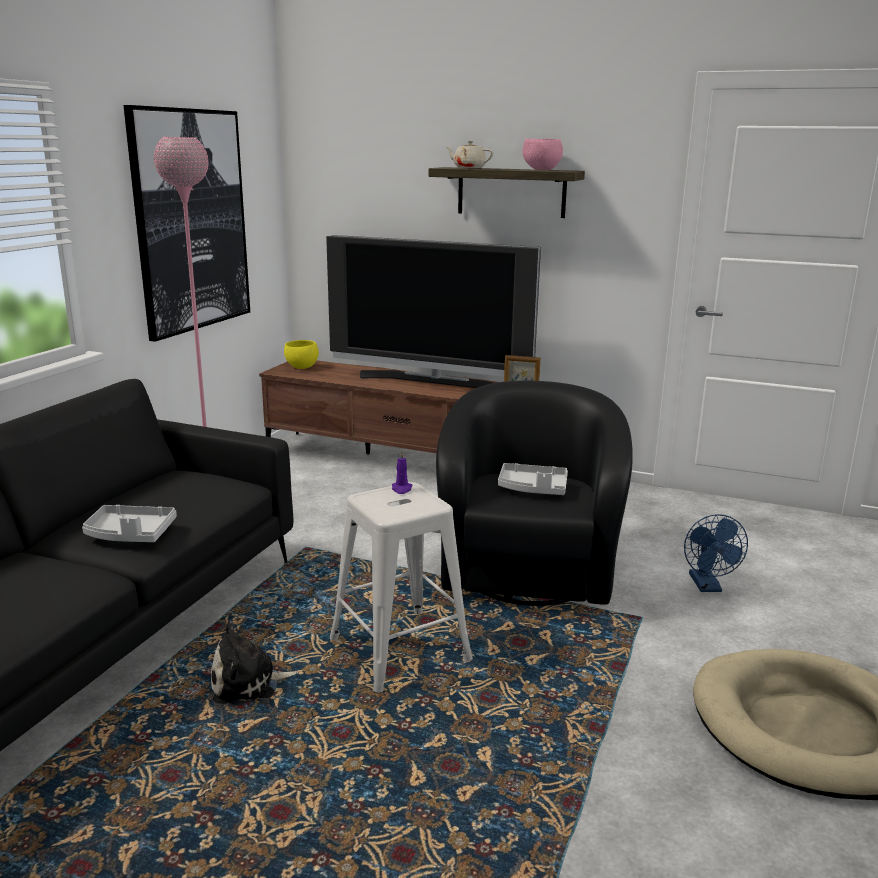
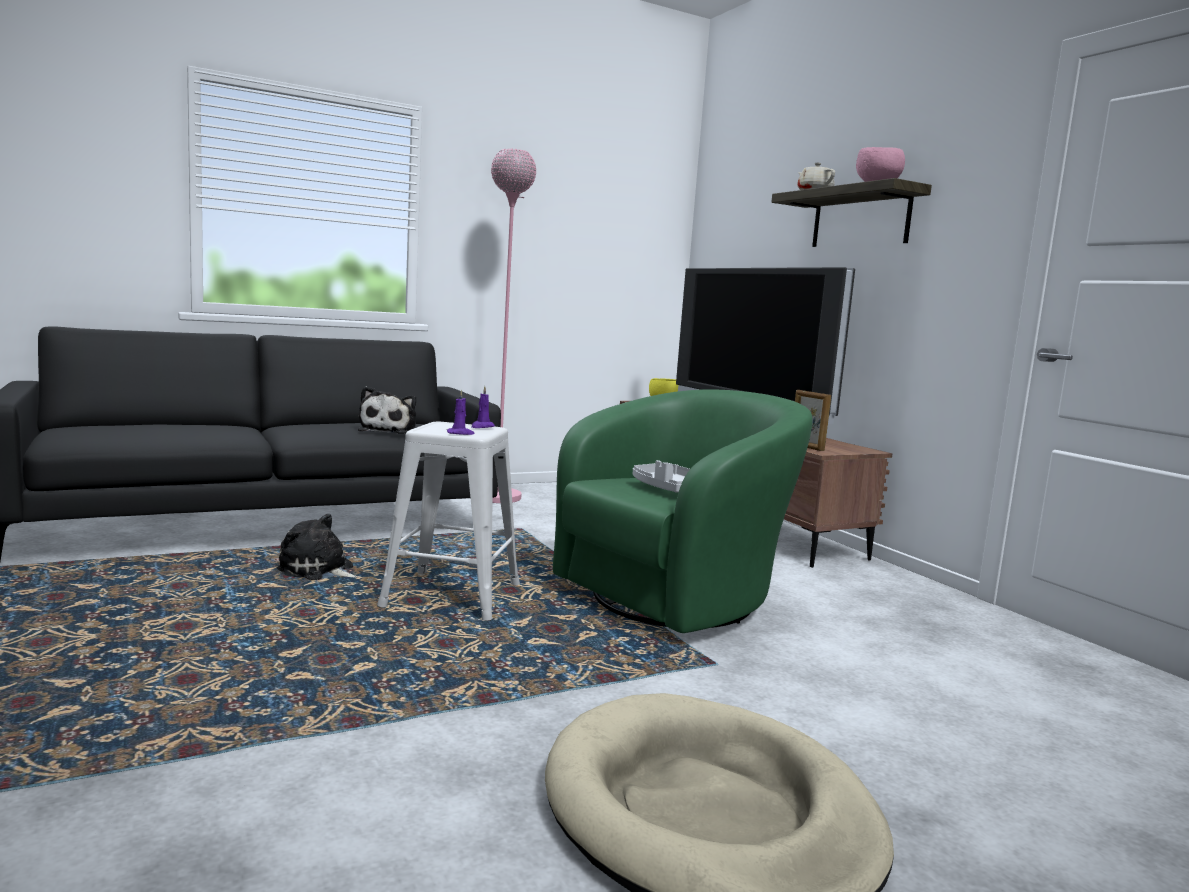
camera: 40 degrees right, 10 degrees down
(130, 534) = (315, 432): grey tray -> none
(185, 501) = (390, 431): none -> plush toy
(191, 221) = (559, 242): picture -> none
(422, 508) = (460, 433): none -> purple candle
(528, 570) = (676, 598): black armchair -> green armchair
(707, 586) = (857, 677): blue fan -> none

